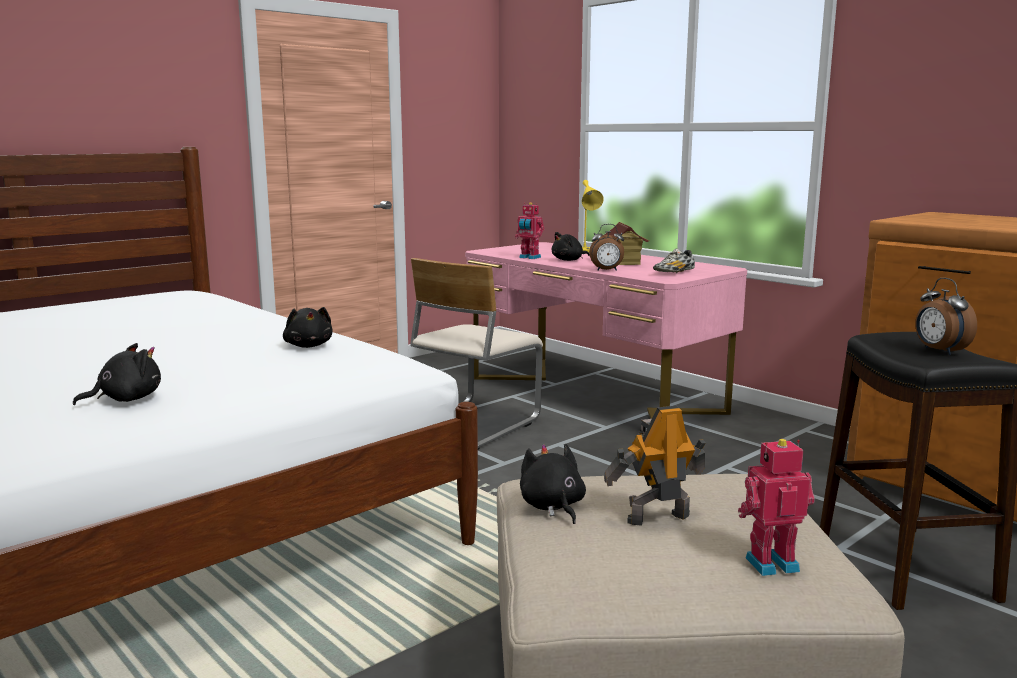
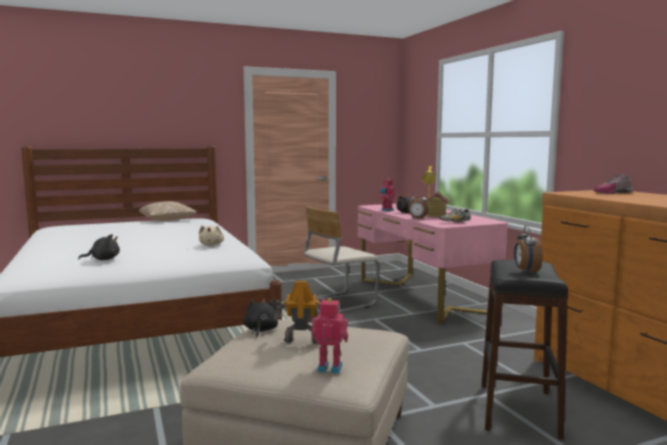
camera: 20 degrees right, 5 degrees down
(128, 299) = (167, 220): none -> pillow
(309, 346) = (211, 245): black plush toy -> beige plush toy
(959, 218) = (612, 193): none -> shoe

